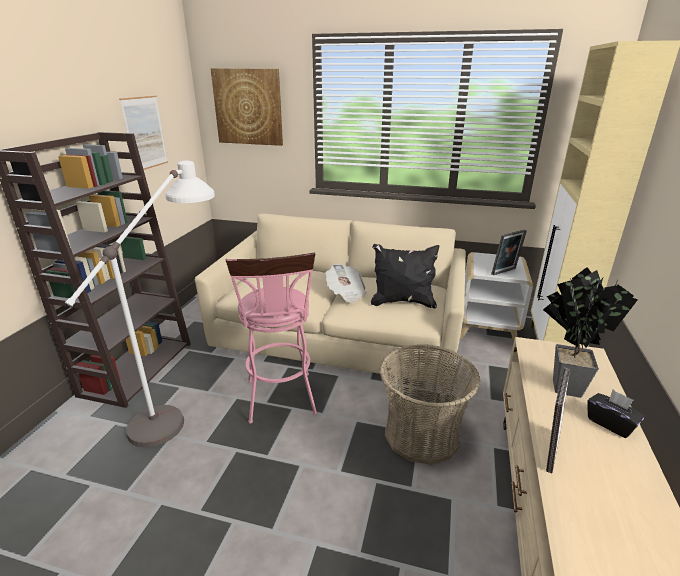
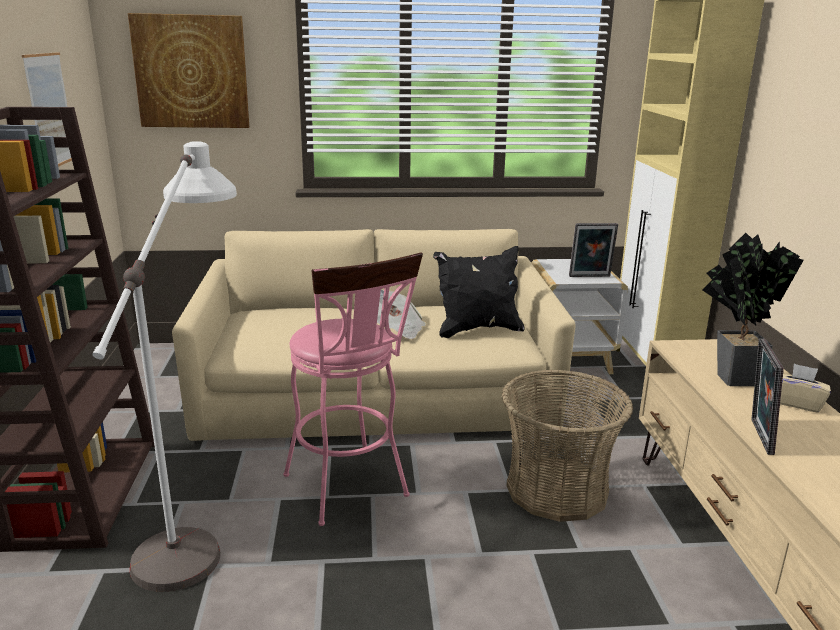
camera: 20 degrees left, 5 degrees down
(505, 272) = (590, 277): picture frame -> picture frame turned 45 degrees clockwise
(610, 423) = (797, 403): black tissue box -> beige tissue box

